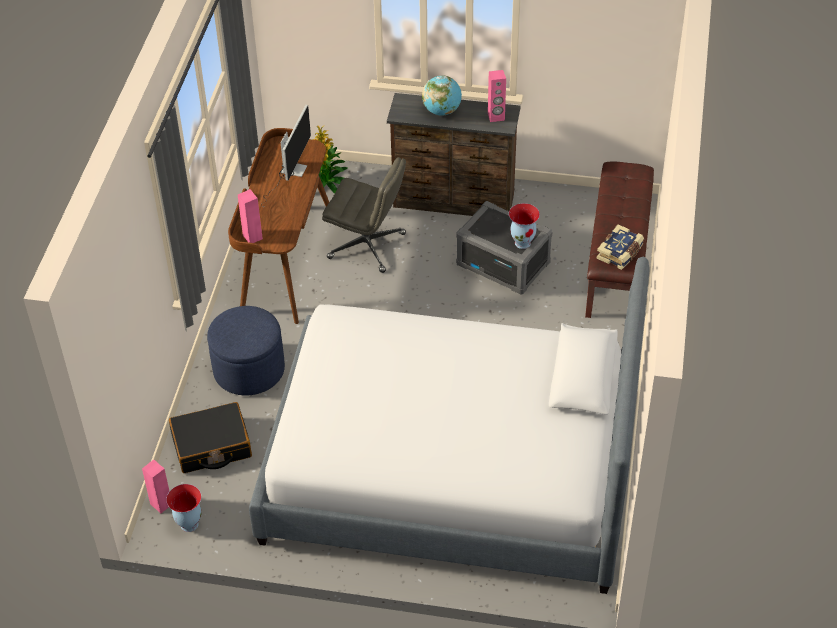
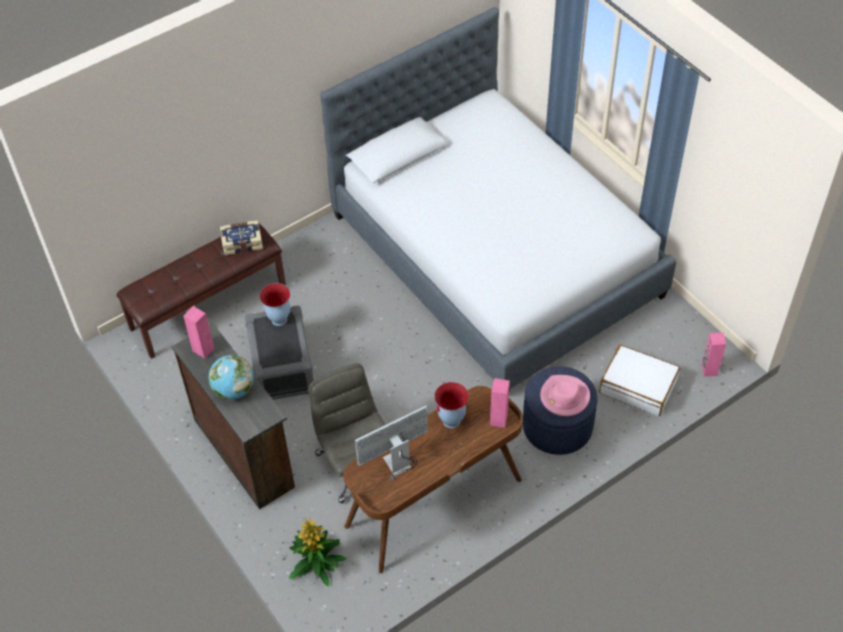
camera: 135 degrees left, 5 degrees up
(188, 524) = (700, 342): vase -> vase (451, 421)
(211, 446) = (638, 386): black suitcase -> white suitcase
(238, 328) = (564, 397): none -> pink hat

